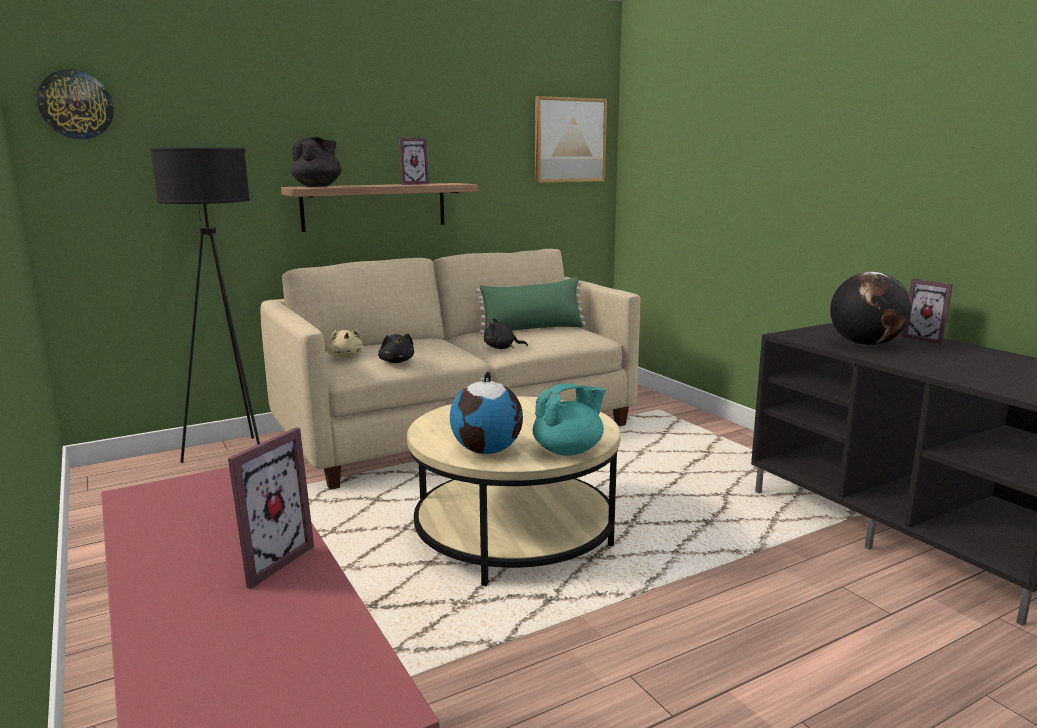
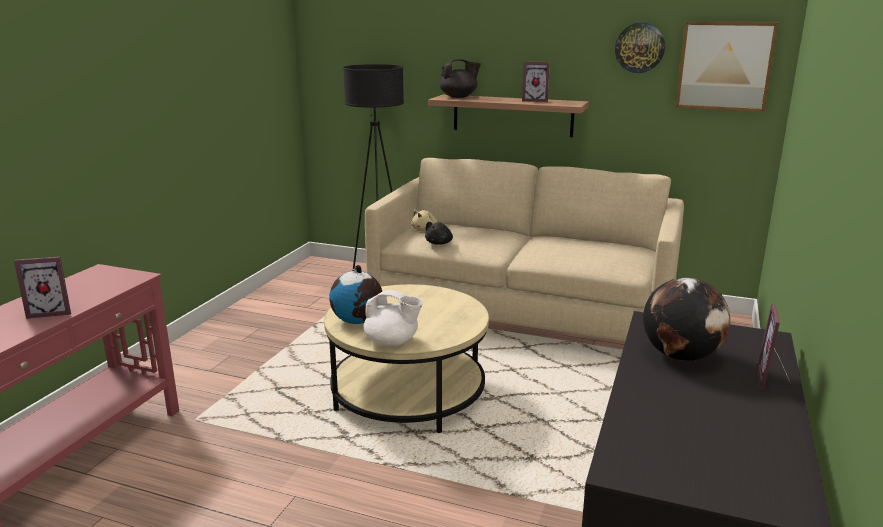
camera: 50 degrees right, 5 degrees up
(76, 105) = (328, 34): wall clock -> wall clock (639, 47)
(502, 348) = (533, 255): black plush toy -> none
(532, 329) = (595, 247): green pillow -> none
(569, 451) = (392, 342): turquoise teapot -> white teapot

